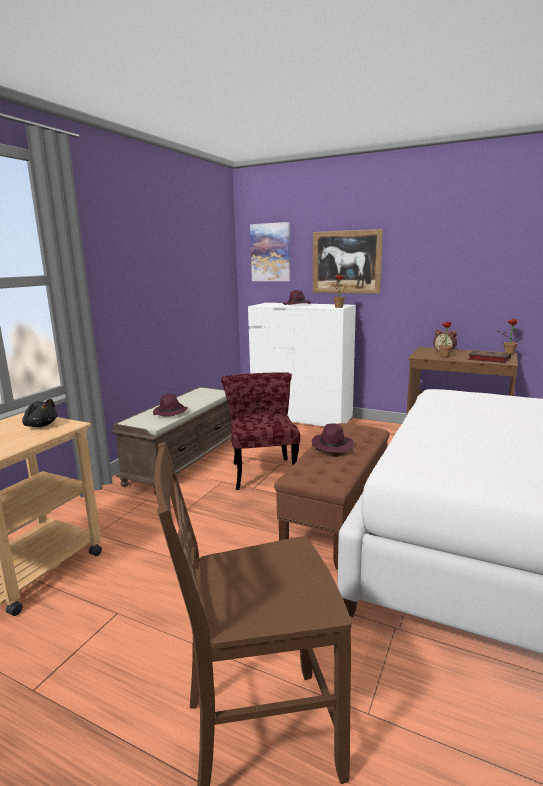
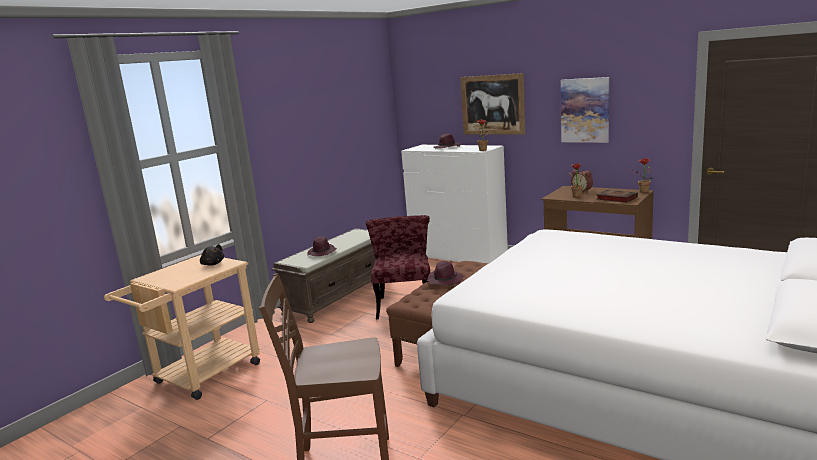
camera: 10 degrees right, 0 degrees up
(270, 252) = (424, 96): picture -> picture (585, 110)

